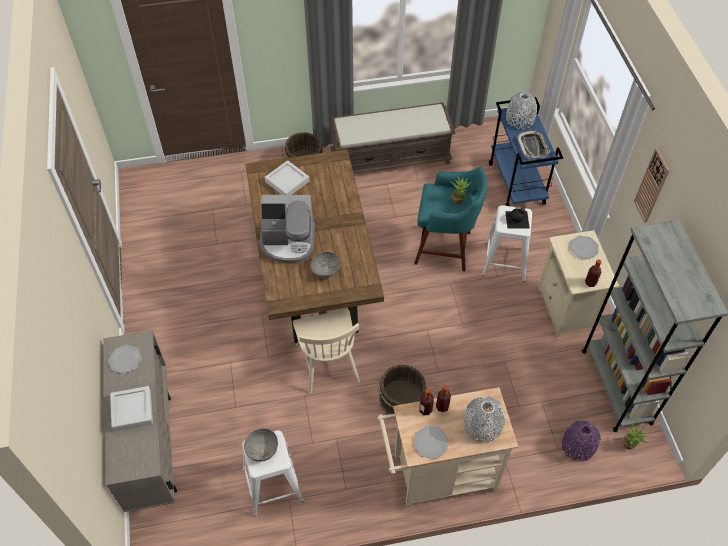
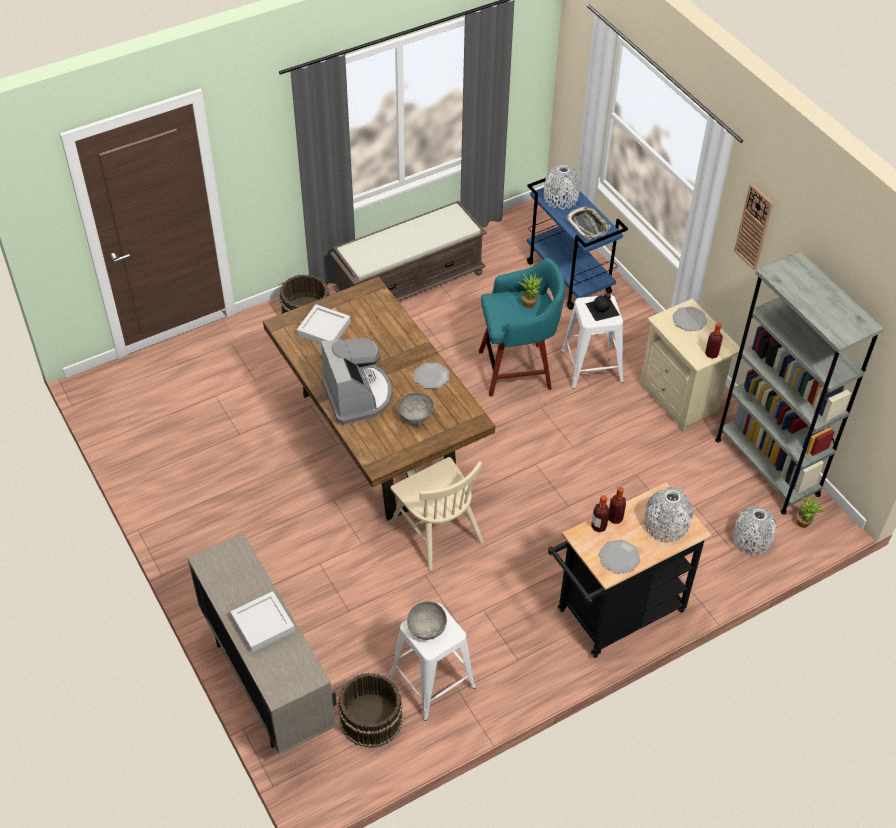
camera: 20 degrees left, 5 degrees down
(125, 360) = (226, 573): plate -> plate (431, 376)
(288, 242) = (357, 396): coffee machine -> coffee machine turned 90 degrees counterclockwise
(401, 398) = (538, 546): brown bucket -> brown bucket (370, 719)
(437, 475) = (614, 615): beige cart -> black cart
(578, 446) = (751, 539): purple vase -> grey vase

